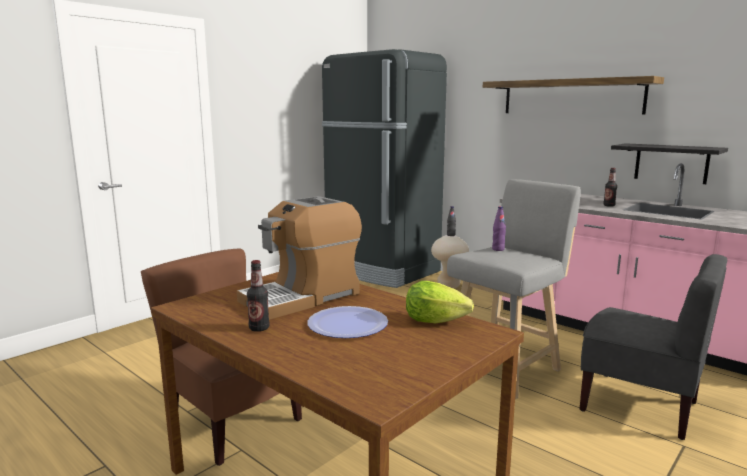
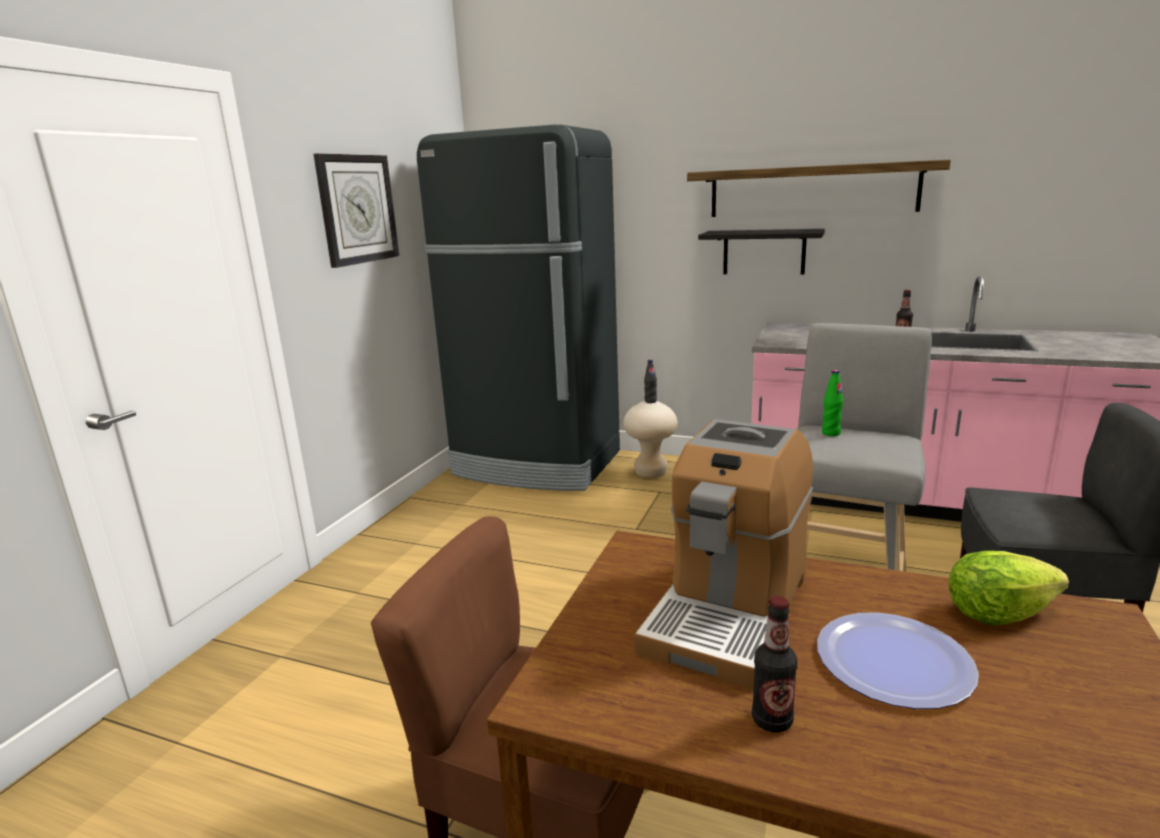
camera: 20 degrees left, 5 degrees up
(277, 96) = (357, 209): none -> wall clock
(498, 249) = (830, 433): purple bottle -> green bottle
(671, 163) = (955, 275): black shelf -> black shelf (764, 252)

